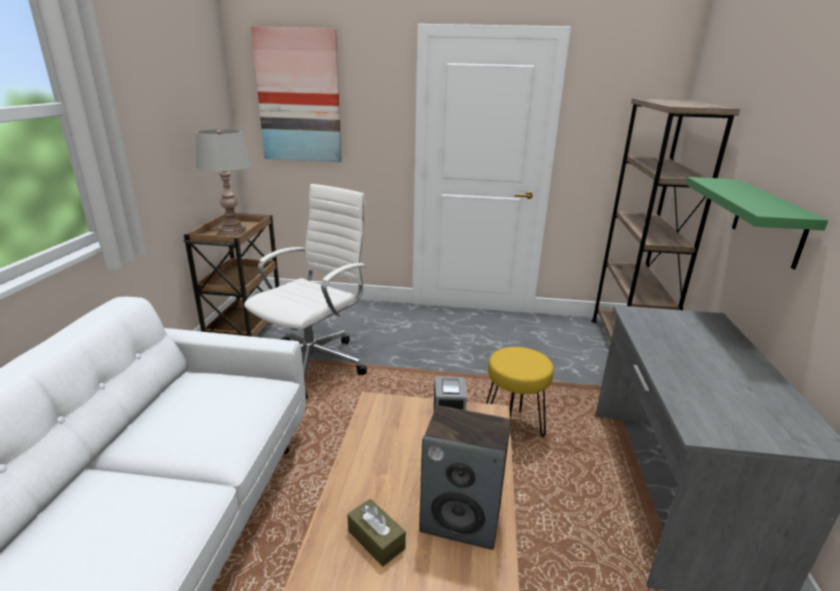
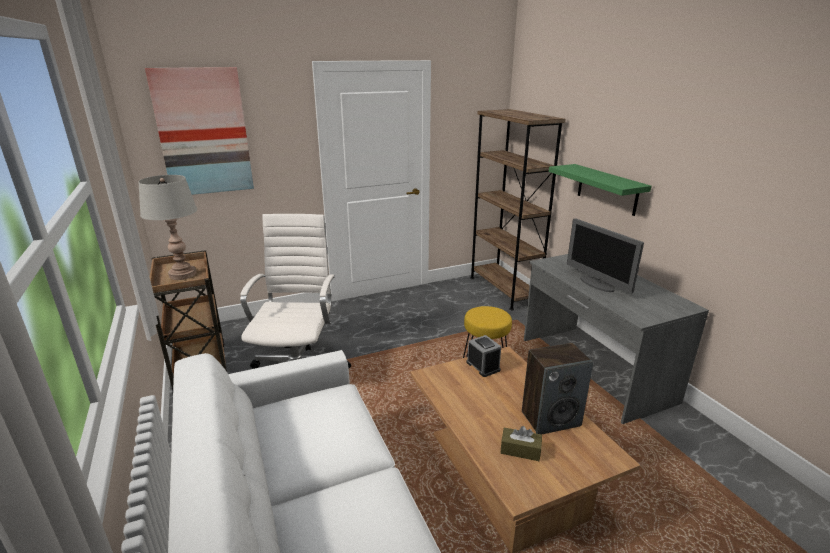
camera: 30 degrees left, 0 degrees up
(683, 360) = (597, 284): none -> monitor

